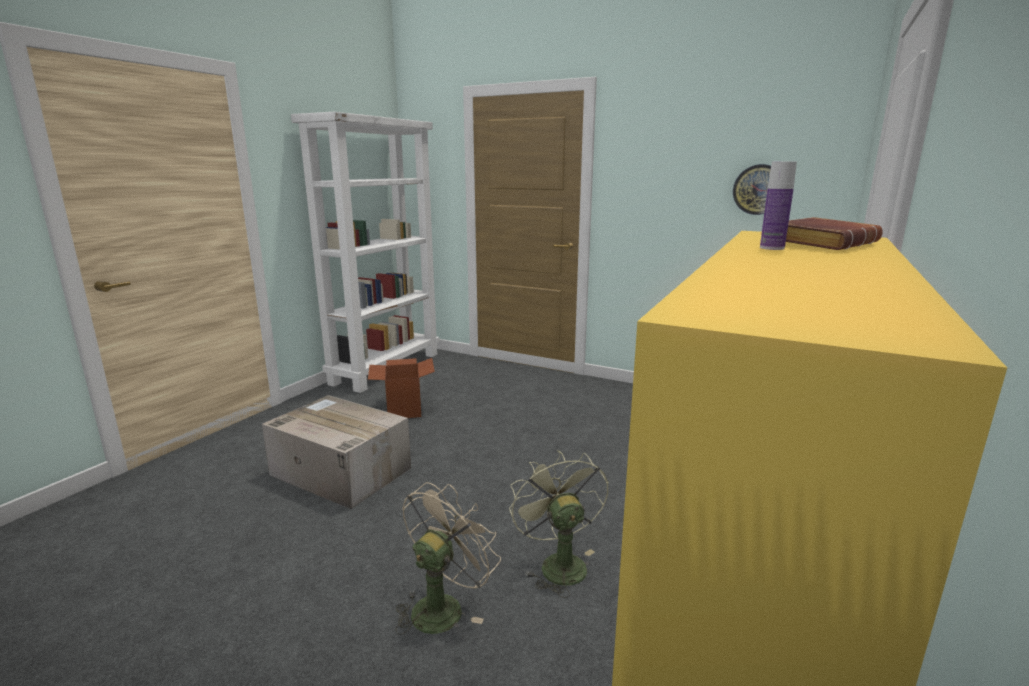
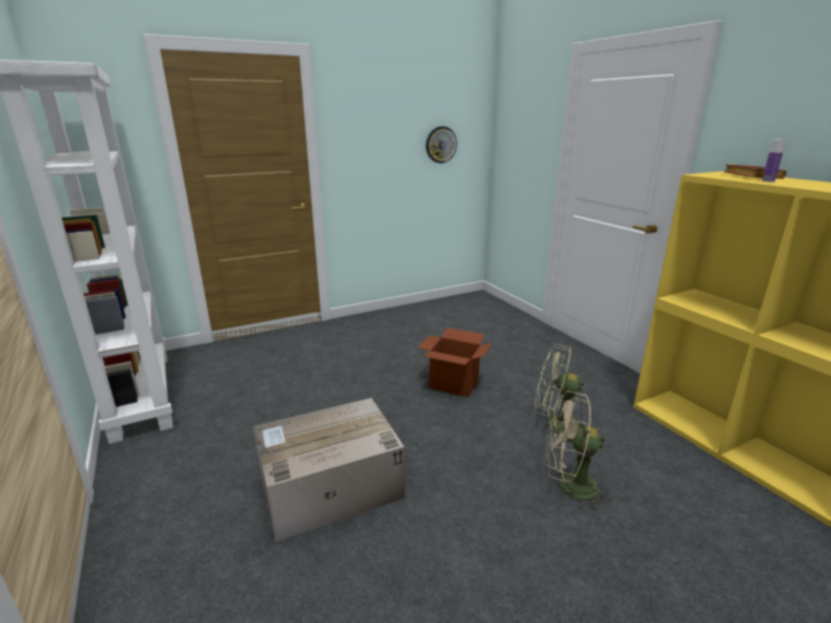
camera: 55 degrees left, 5 degrees up
(404, 409) = (258, 413): cardboard box -> cardboard box (453, 384)
(443, 606) = (569, 487): beige fan -> beige fan turned 60 degrees counterclockwise

